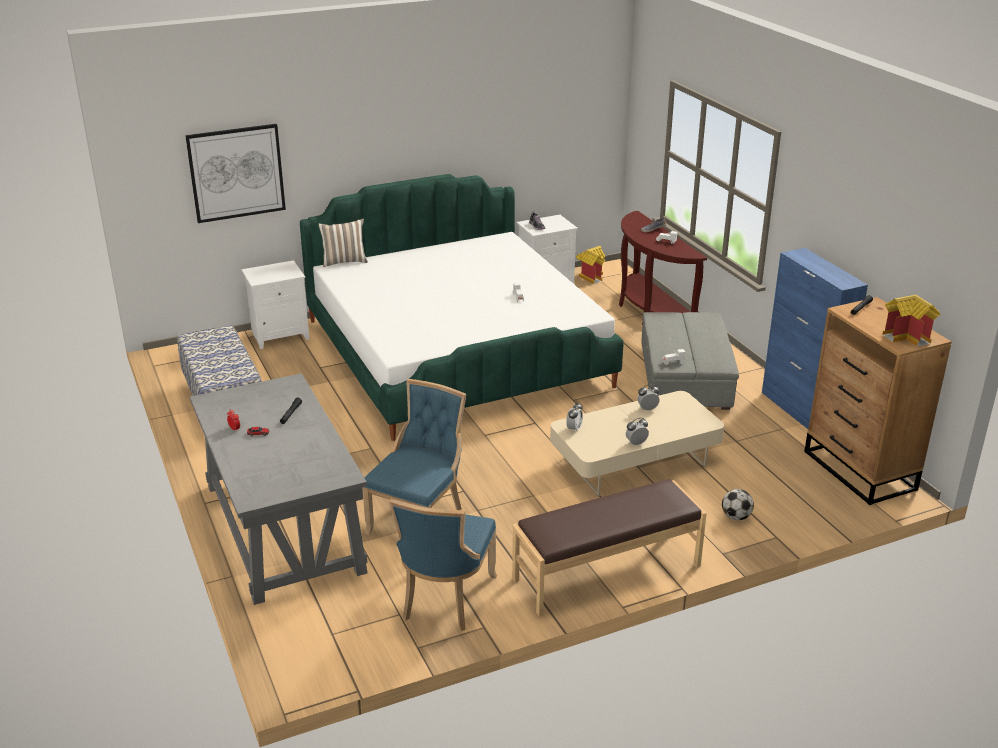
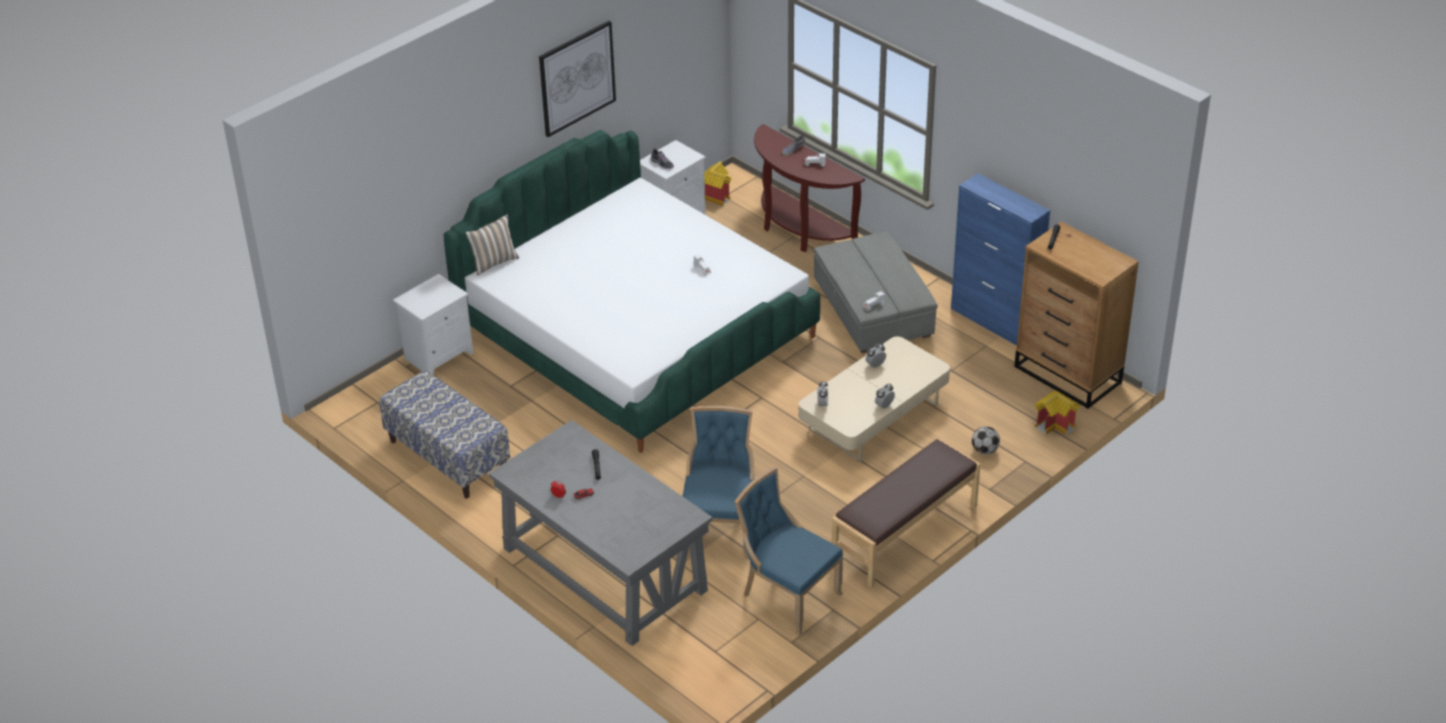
camera: 20 degrees left, 10 degrees up
(236, 173) = (383, 206): picture -> picture (577, 78)
(445, 599) = (787, 595): blue chair -> blue chair turned 135 degrees clockwise
(908, 337) = (1103, 265): toy house -> toy house (1056, 425)

